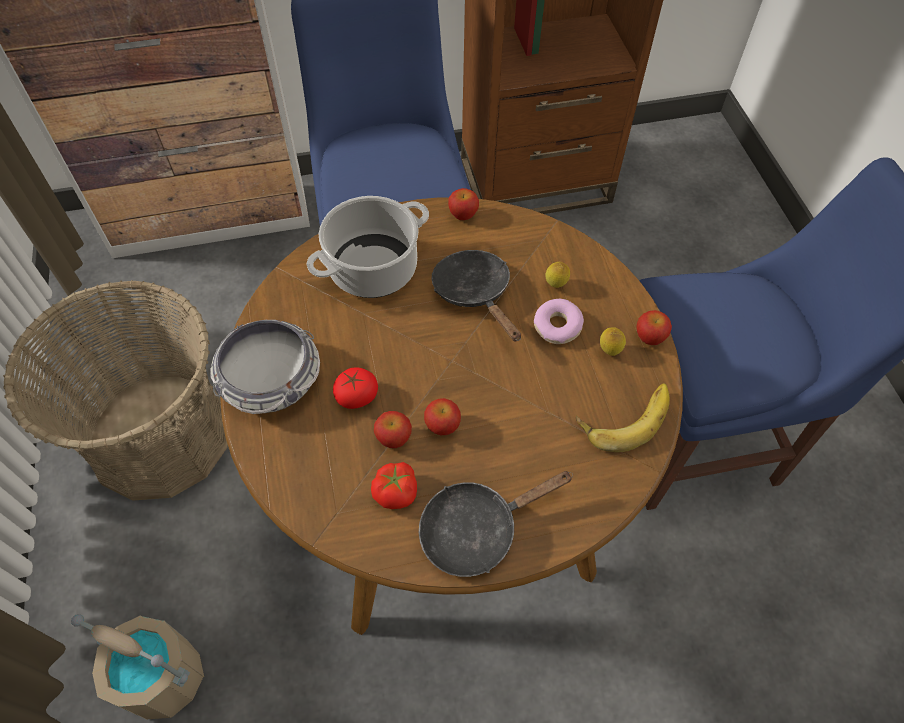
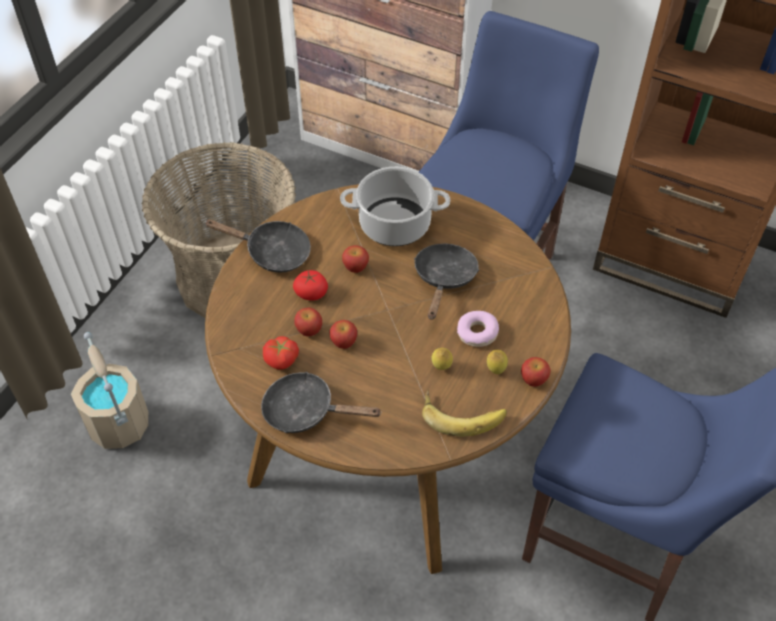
camera: 40 degrees right, 5 degrees down
(270, 380) = (272, 252): bowl -> black frying pan
(463, 215) = (488, 225): apple -> apple (355, 267)
(555, 285) = (504, 307): lemon -> lemon (441, 367)

